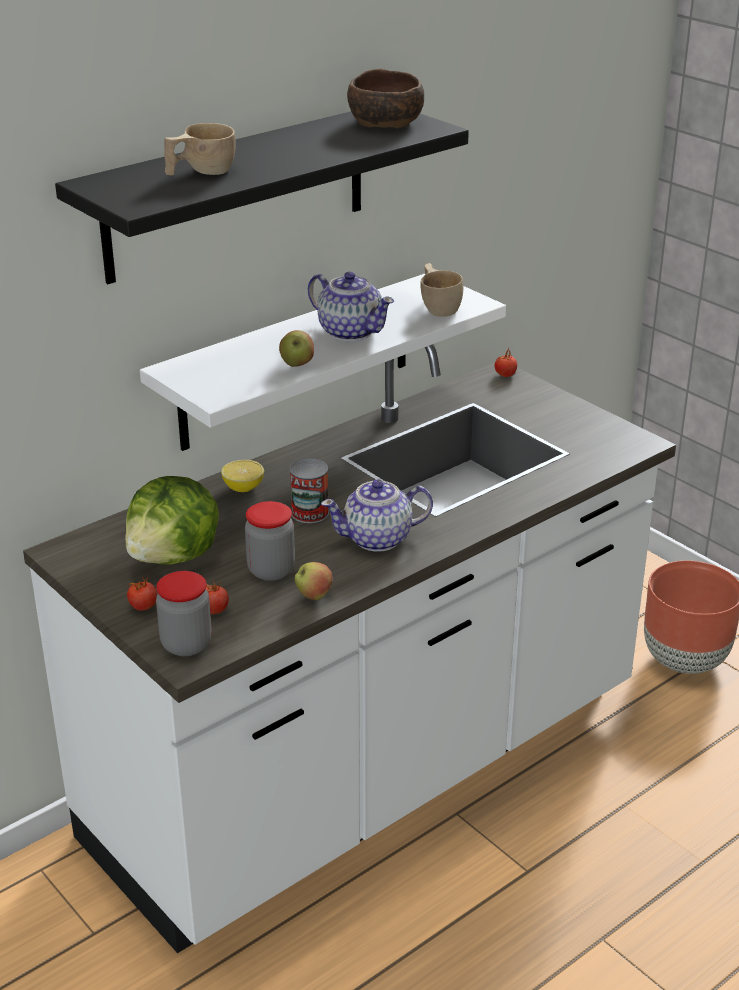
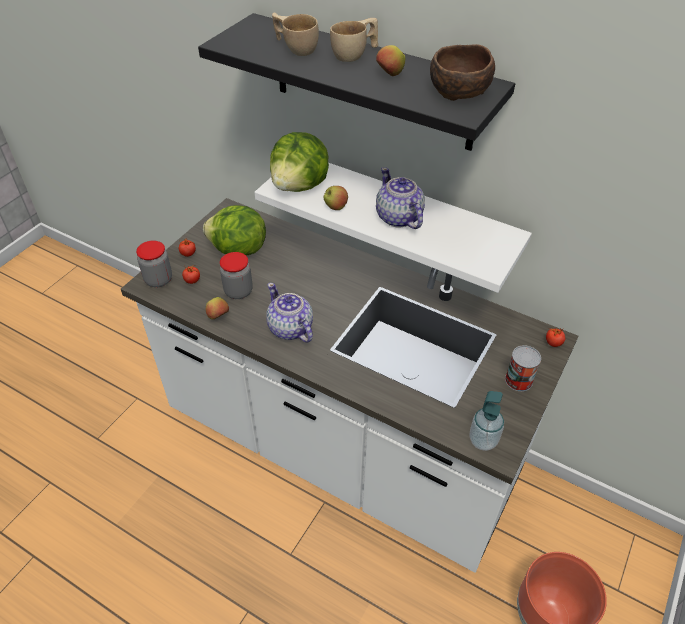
camera: 70 degrees right, 15 degrees up
(227, 380) = (300, 186): none -> lettuce
(243, 487) = (322, 255): lemon -> none
(310, 513) = (307, 290): can -> can (518, 380)
(320, 142) = (389, 75): none -> apple
(350, 331) = (398, 218): teapot -> teapot turned 135 degrees clockwise
(439, 307) = (468, 250): beige cup -> beige cup (355, 55)
(622, 448) = (483, 440): none -> soap dispenser

